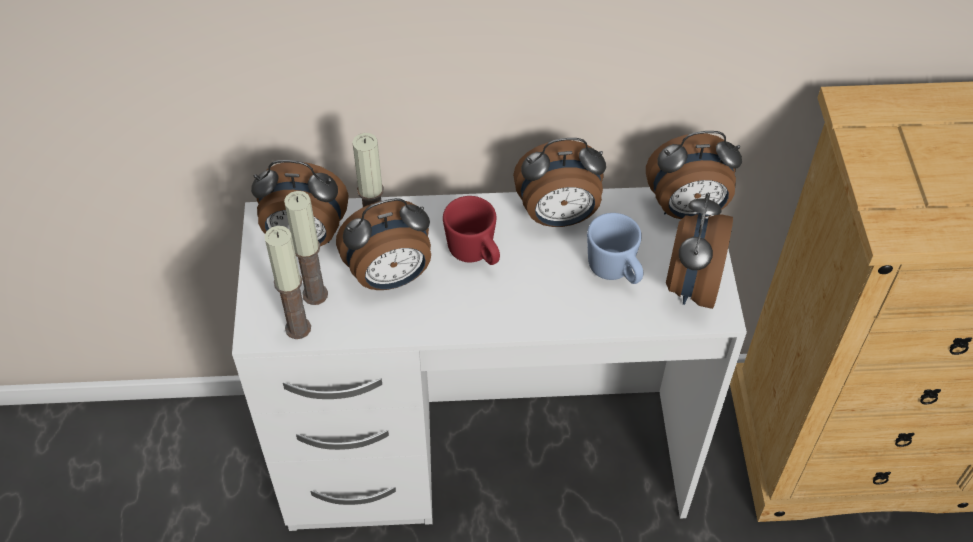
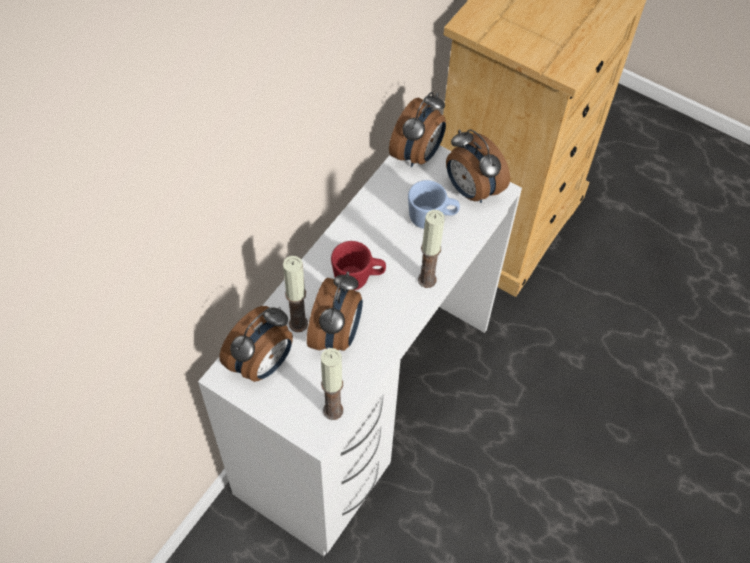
camera: 55 degrees left, 5 degrees up
(315, 294) = (314, 385): candle -> candle (427, 280)
(558, 217) = (367, 218): alarm clock -> none

